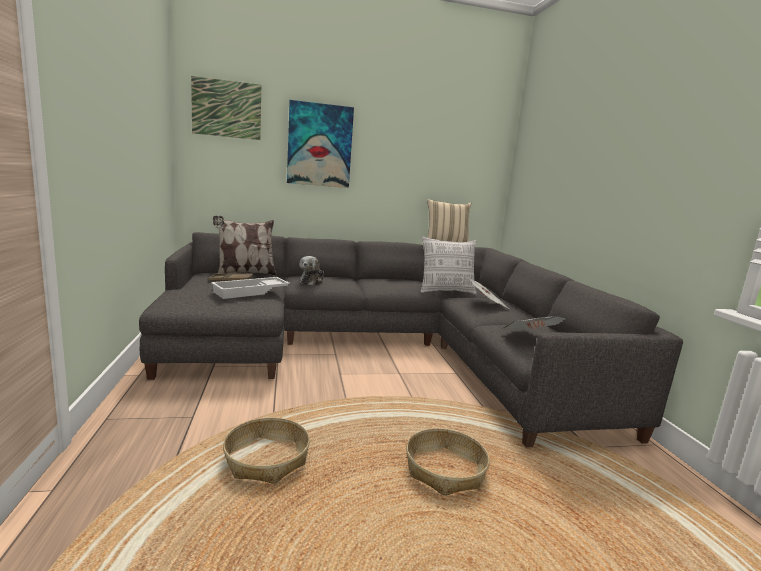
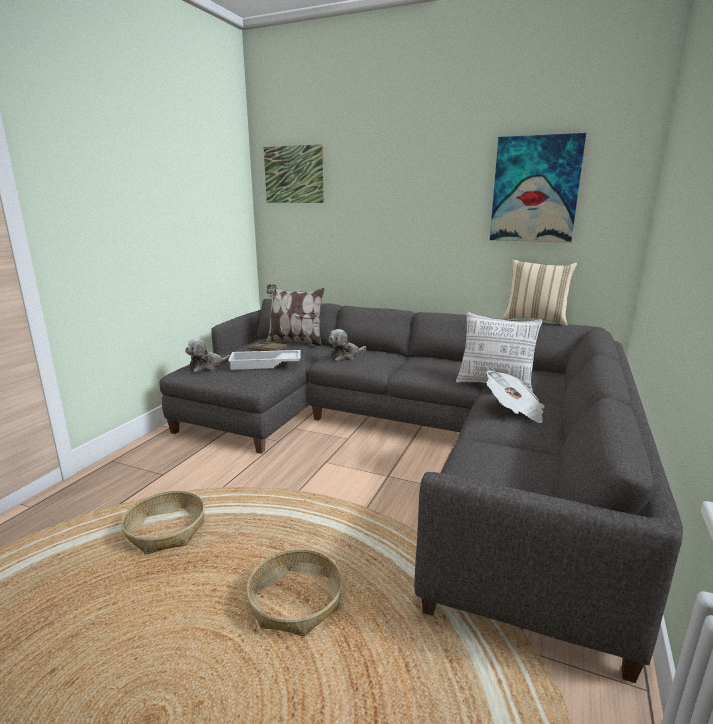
camera: 35 degrees right, 5 degrees up
(187, 299) = (207, 367): none -> plush toy
(319, 145) = (382, 202): picture -> picture (535, 189)
(529, 338) = (487, 472): newspaper -> none

